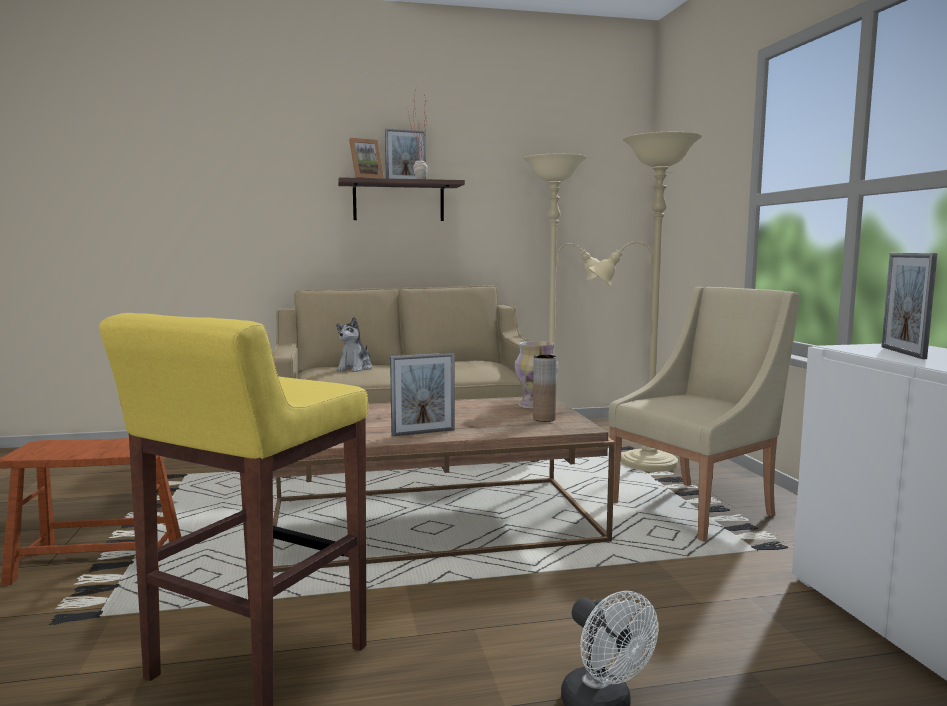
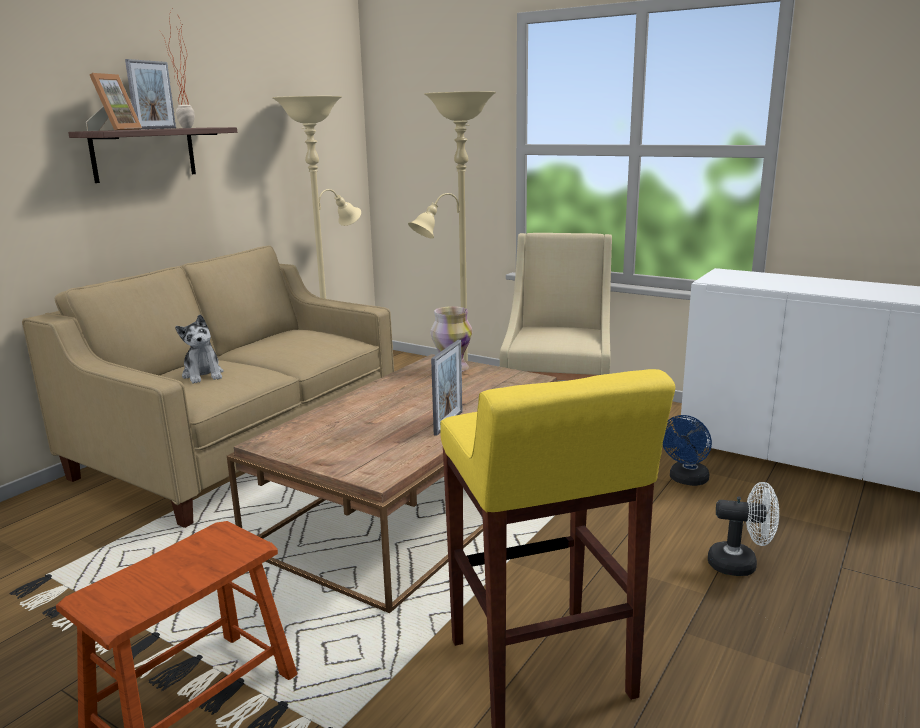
camera: 45 degrees left, 10 degrees up
(544, 419) = (491, 379): brown vase -> none
(723, 611) = (686, 480): none -> blue fan
(902, 352) = (747, 280): picture frame -> none

